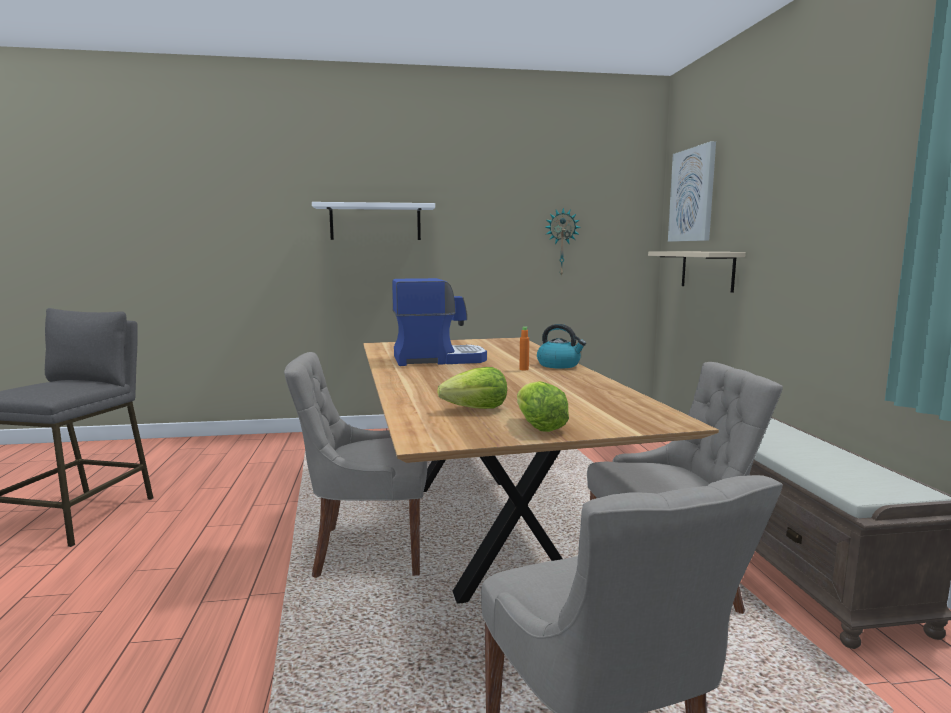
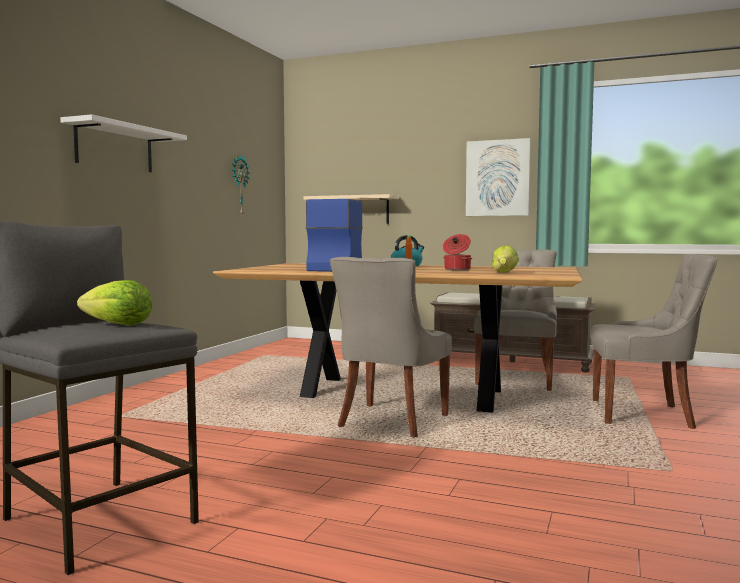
camera: 60 degrees left, 5 degrees down
(510, 387) = (456, 269): none -> cooking pot
(539, 427) = (552, 272): lettuce -> lettuce (118, 325)
(692, 195) = (329, 155): picture -> picture (497, 178)

